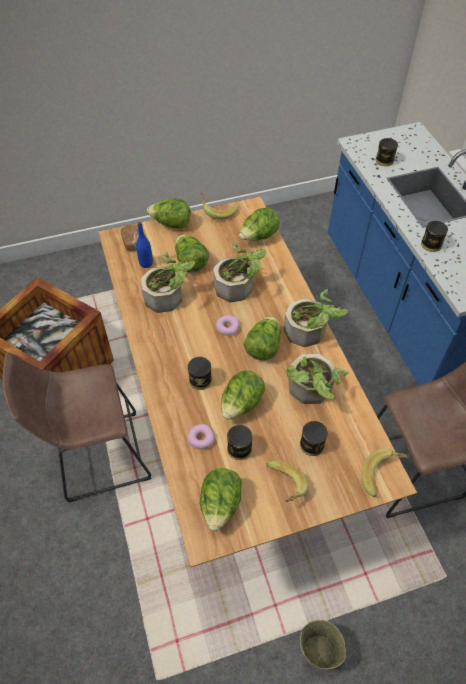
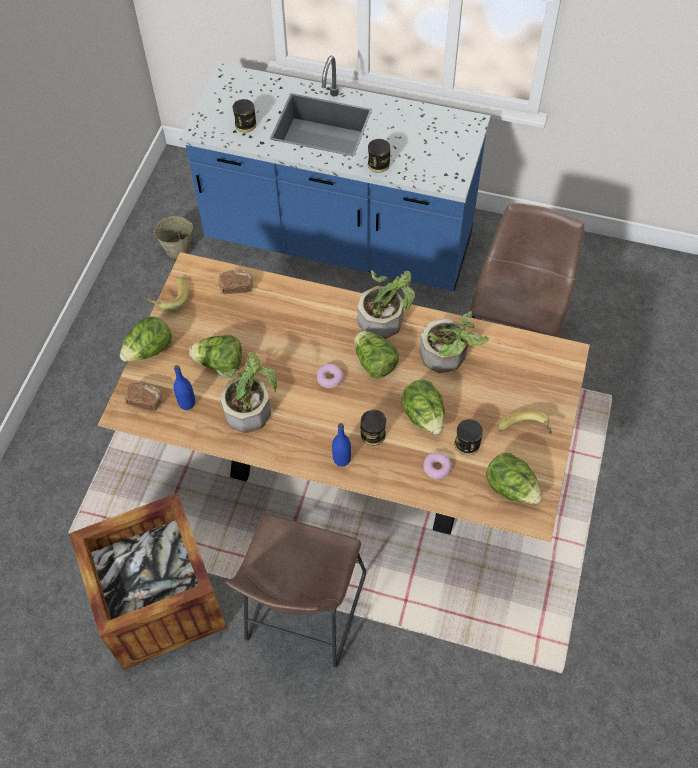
camera: 55 degrees left, 5 degrees up
(164, 372) = (342, 459): none -> blue bottle
(239, 286) = (286, 340): potted plant -> none
(259, 237) = (236, 286): lettuce -> bread
(312, 444) = (500, 388): can -> none
(319, 652) = (613, 529): beige bucket -> beige bucket (178, 249)
(383, 476) = (562, 357): banana -> none

